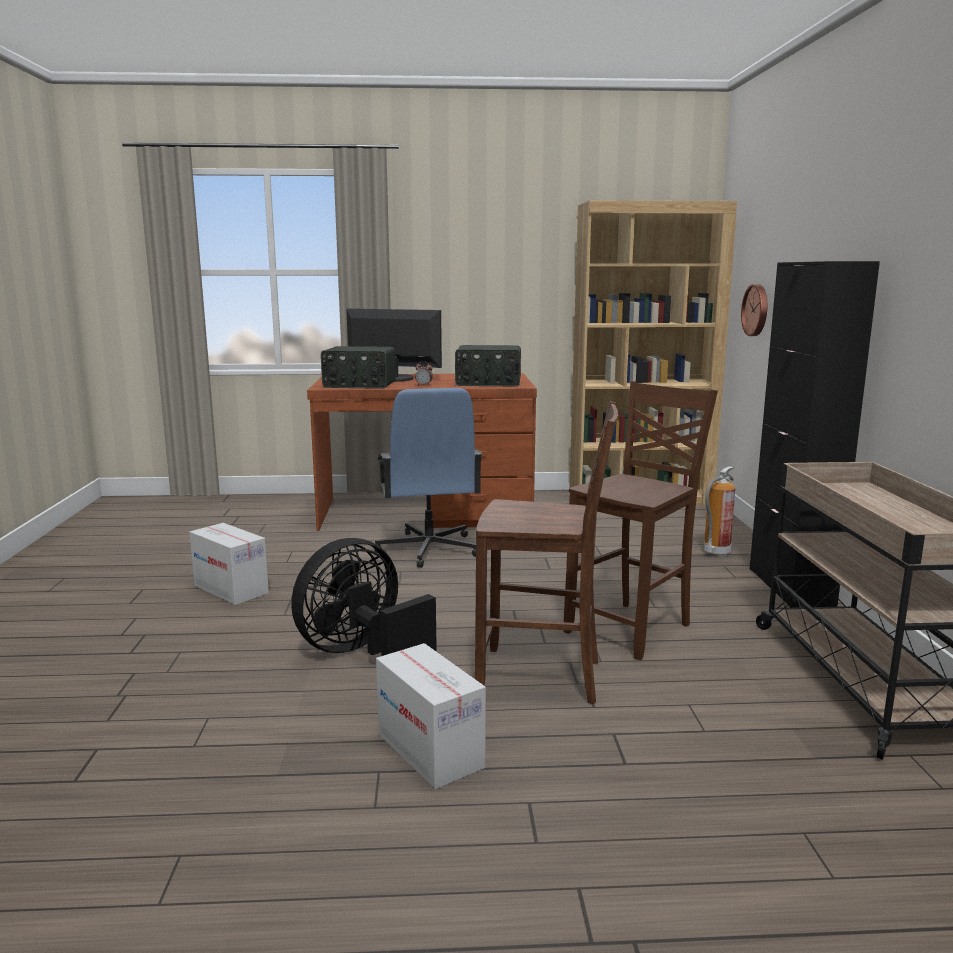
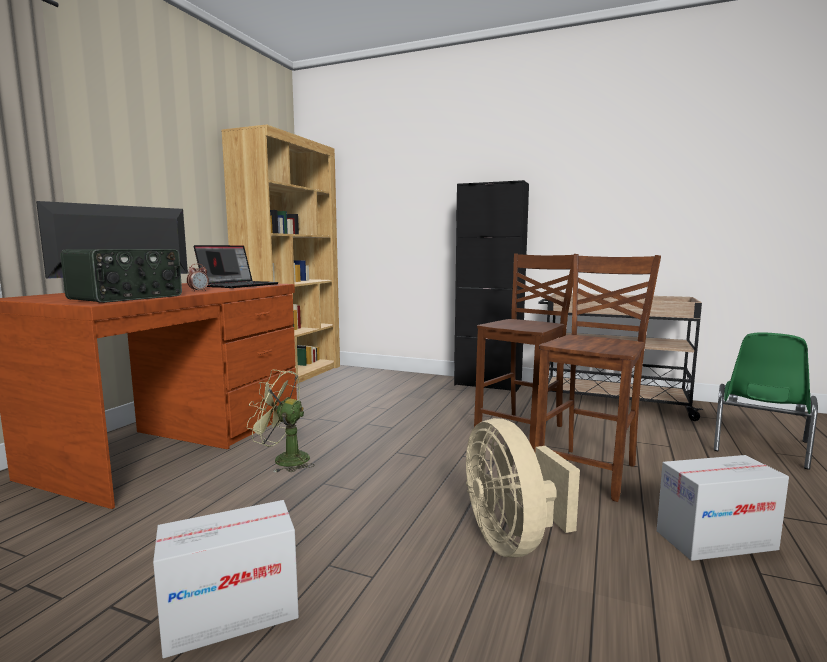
camera: 65 degrees left, 5 degrees down
(361, 652) = (512, 540): black fan -> beige fan
(428, 549) = (283, 460): blue office chair -> green fan
(488, 383) = (239, 285): radio -> laptop
(632, 629) = (522, 430): brown chair -> brown chair turned 60 degrees clockwise
(716, 553) = (420, 384): fire extinguisher -> none
(757, 310) = (371, 223): wall clock -> none
(816, 817) = (759, 446): none -> green chair

